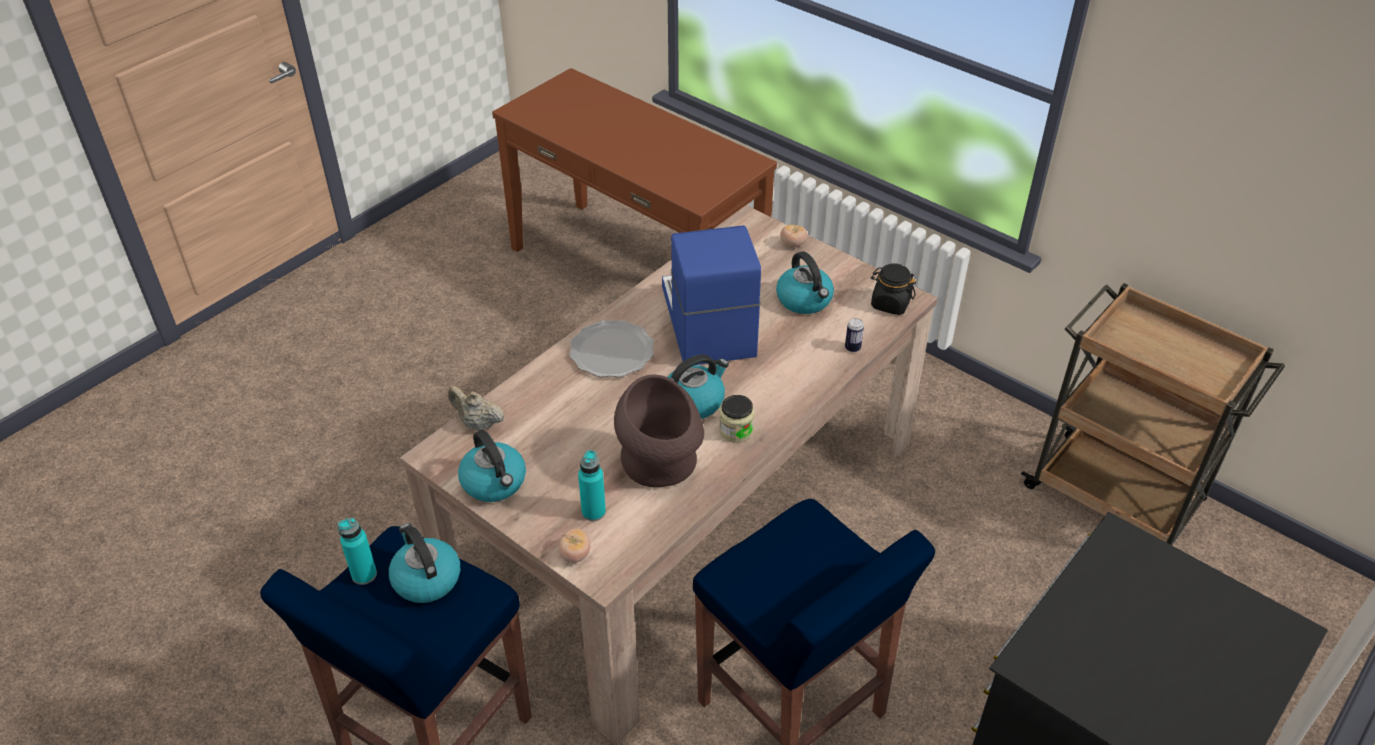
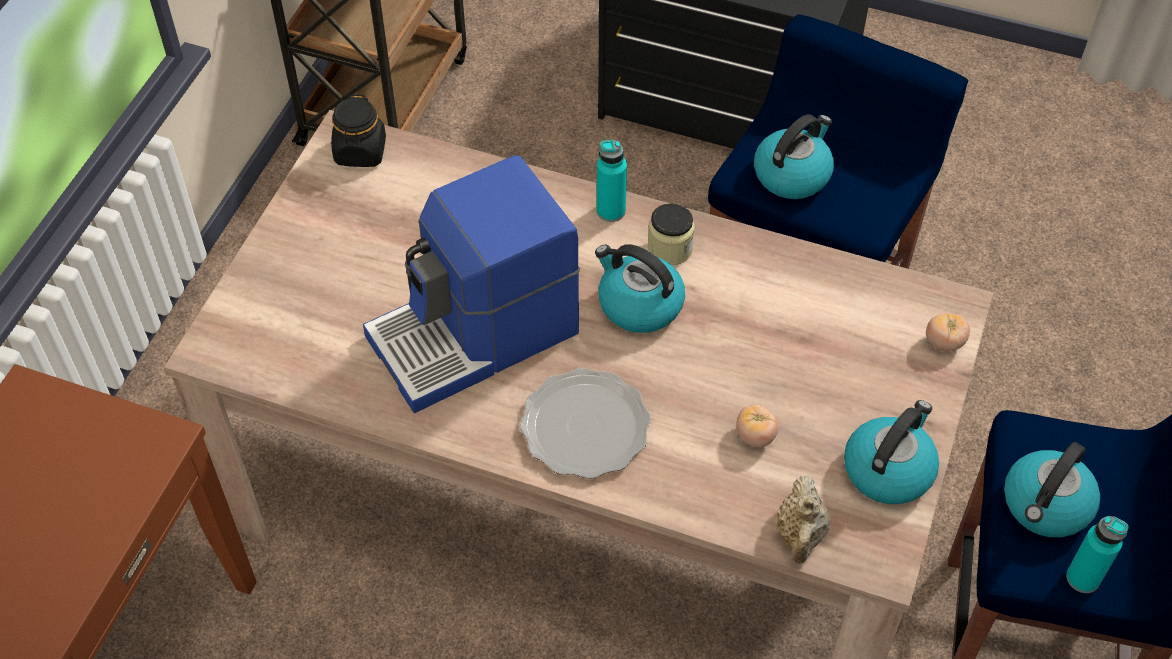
camera: 110 degrees left, 10 degrees up
(593, 512) = (873, 347): turquoise bottle -> turquoise bottle (611, 211)
(661, 468) = (769, 304): brown vase -> none
(793, 244) = (256, 282): tomato -> tomato (755, 436)
(805, 300) = (385, 239): kettle -> kettle (792, 174)
(852, 348) = (466, 171): can -> none

